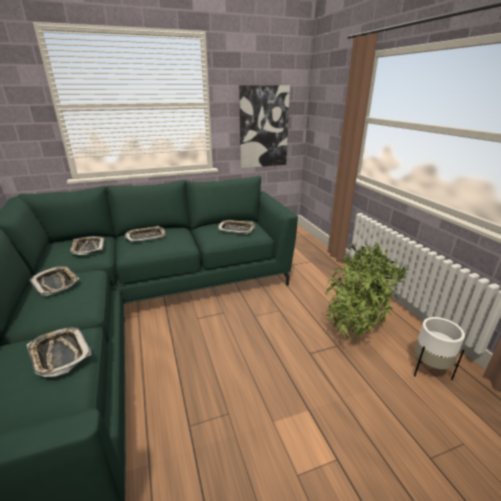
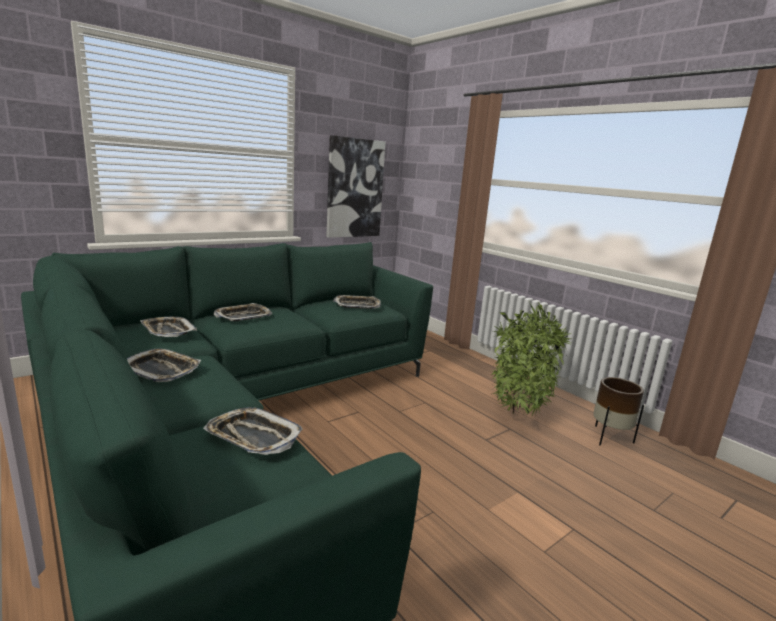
camera: 20 degrees left, 10 degrees down
(429, 369) = (609, 437): white planter -> brown planter

